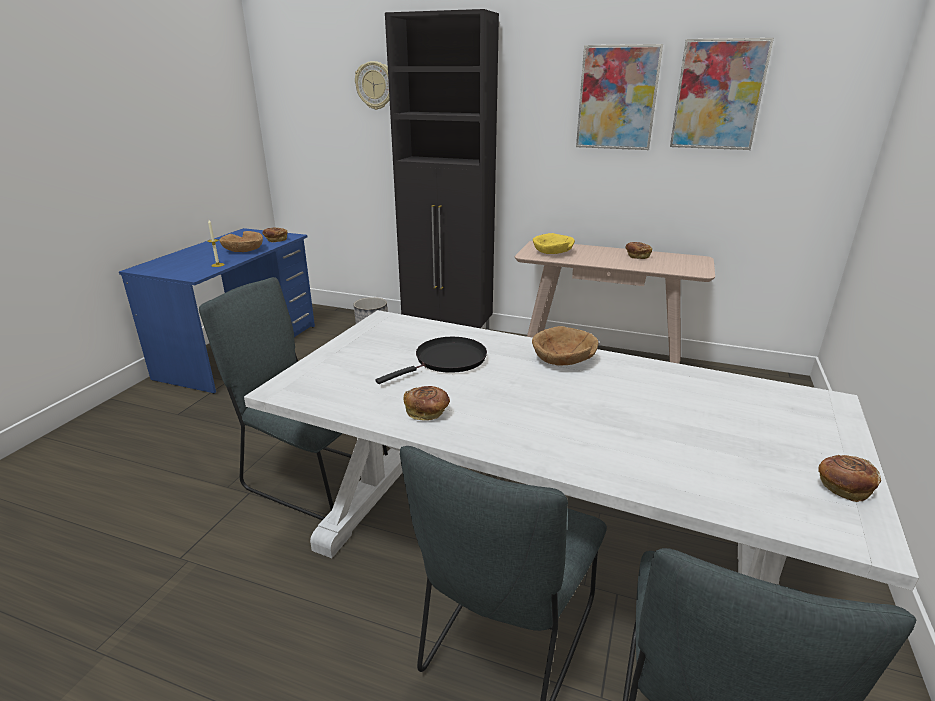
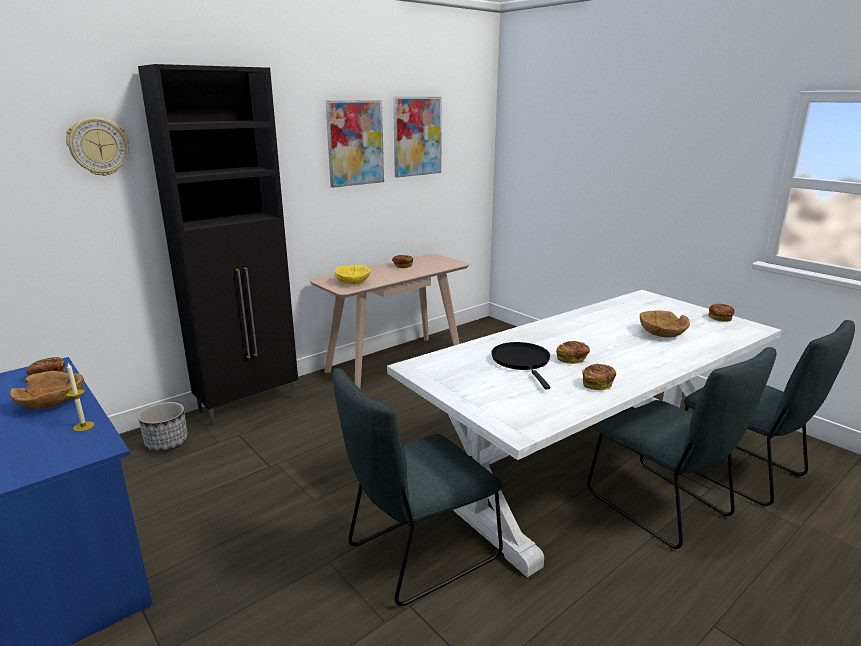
camera: 60 degrees left, 5 degrees down
(486, 386) = (572, 359): none -> bread
(563, 360) = (552, 330): brown bowl -> brown bowl (661, 333)

